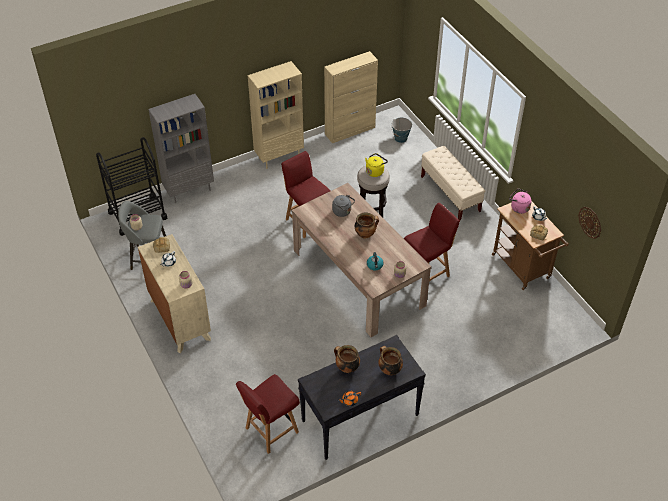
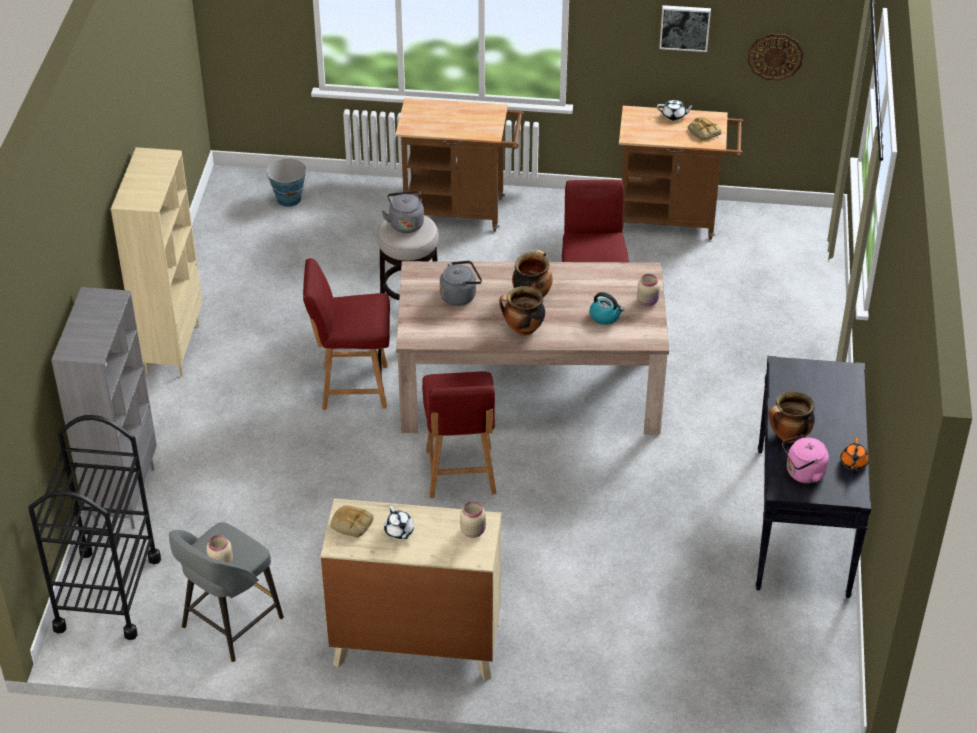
camera: 55 degrees left, 5 degrees down
(270, 431) = (746, 636): red chair -> red chair (460, 473)
(350, 131) = (208, 242): beige cabinet -> none
(375, 171) = (406, 223): yellow kettle -> grey kettle
(389, 370) = (828, 395): cooking pot -> cooking pot (522, 329)
(450, 194) = (461, 211): beige bench -> brown cart
(518, 208) = (638, 123): pink kettle -> pink kettle (803, 473)
(558, 175) = (685, 27): none -> picture

